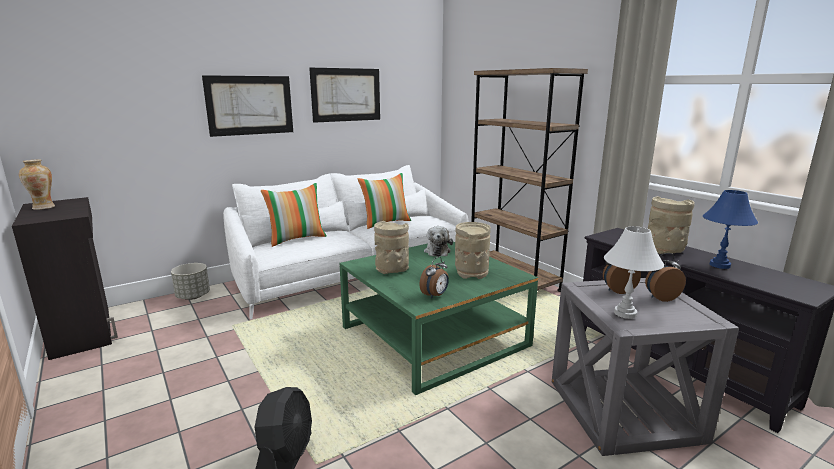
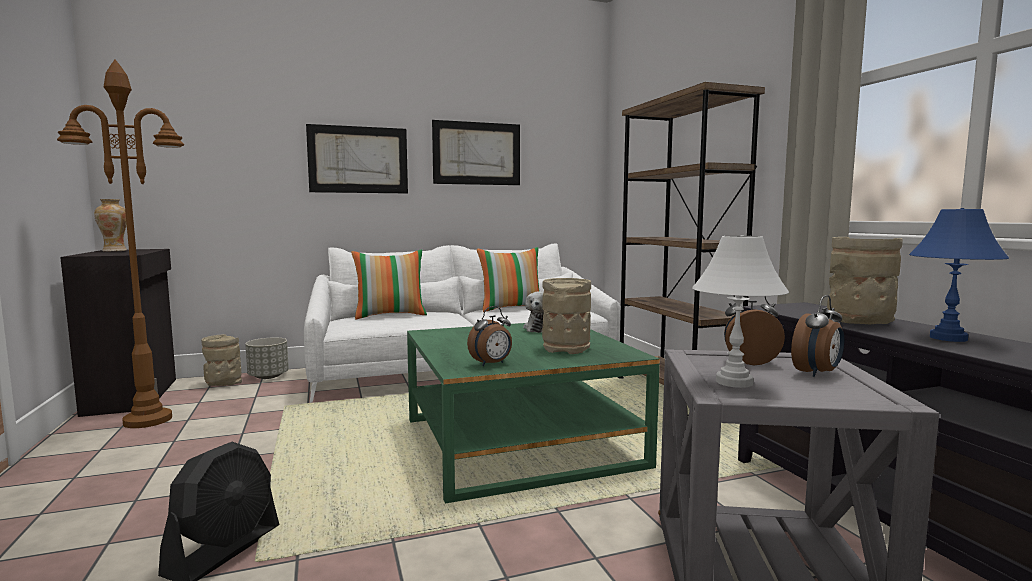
camera: 15 degrees right, 10 degrees down
(121, 354) = (148, 420): none -> brown floor lamp
(391, 270) = (462, 340): beige vase -> beige vase (223, 384)
(660, 297) = (817, 373): alarm clock -> alarm clock turned 135 degrees clockwise

